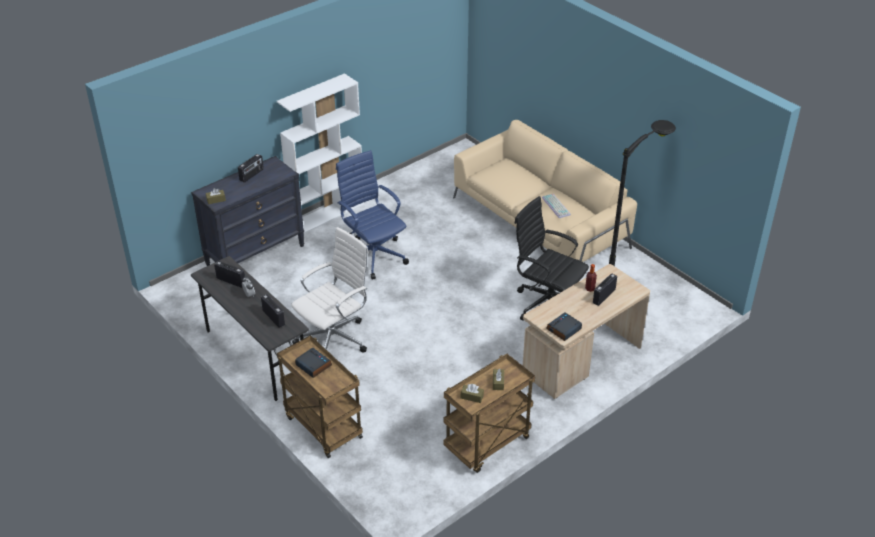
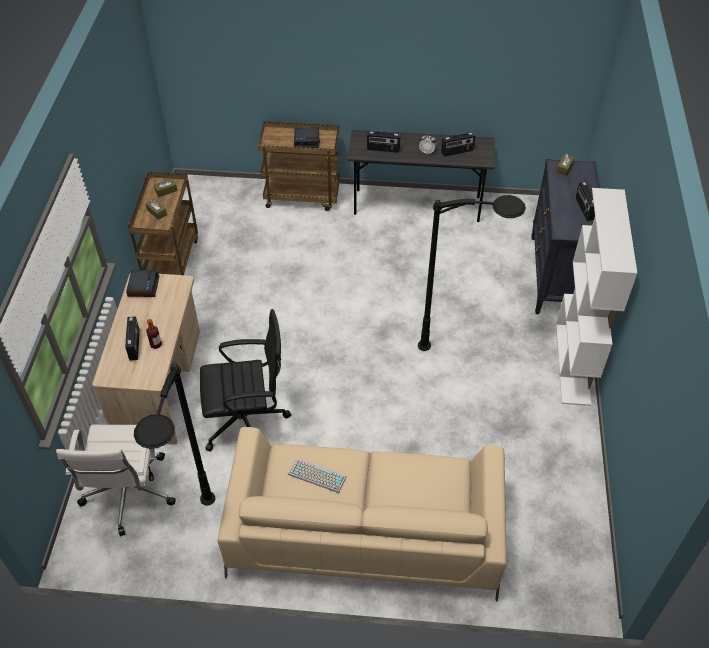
camera: 135 degrees right, 10 degrees up
(334, 338) = (383, 256): white office chair -> white office chair (128, 494)
(373, 255) = (466, 351): blue office chair -> black floor lamp

